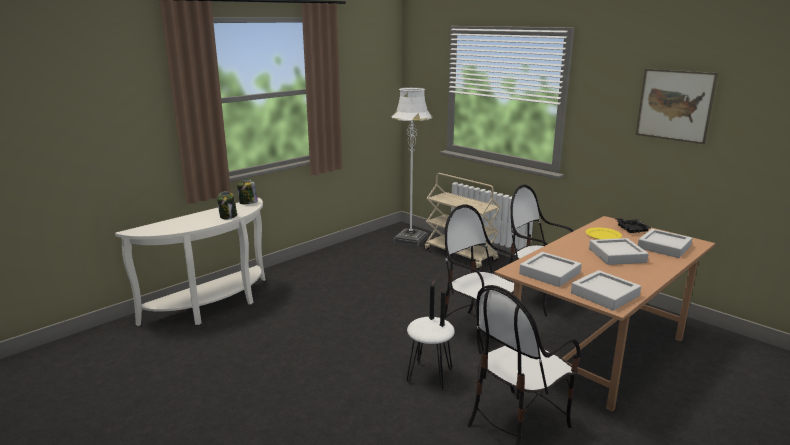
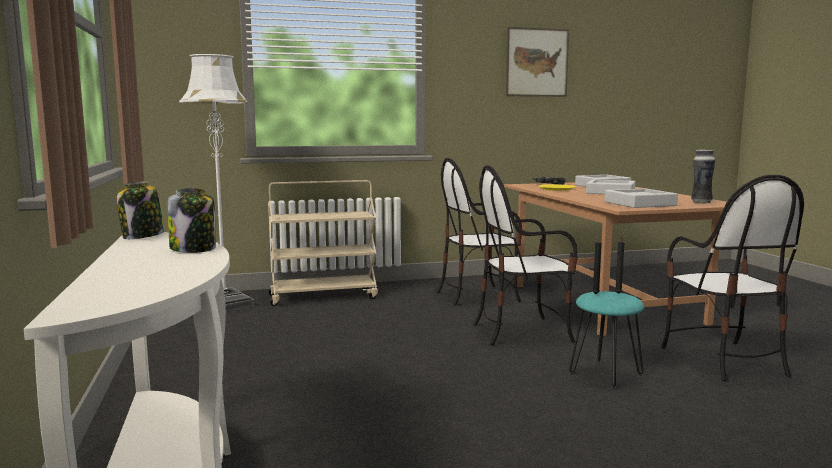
camera: 60 degrees left, 10 degrees down
(429, 375) = (605, 374): white stool -> turquoise stool
(604, 294) = (701, 202): grey tray -> vase

